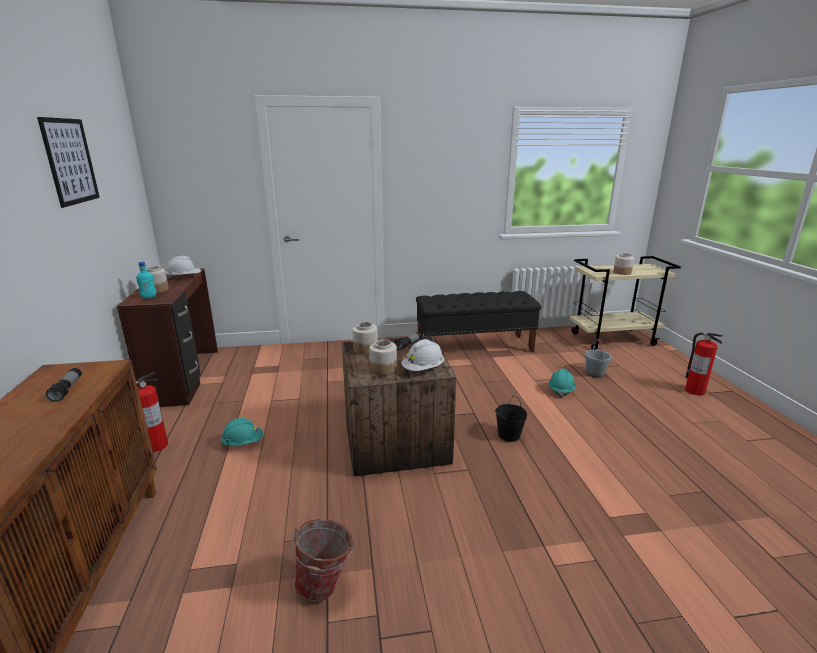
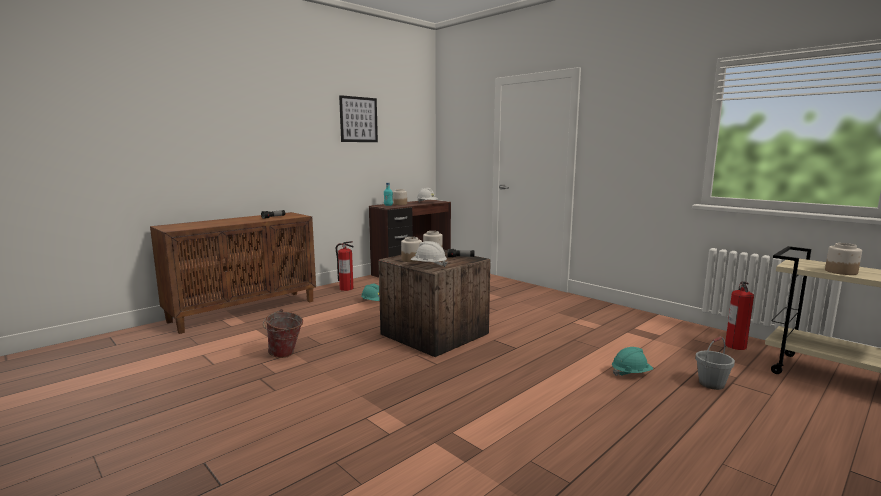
camera: 55 degrees right, 10 degrees down
(474, 347) = (629, 322): black bench -> none
(509, 435) = (506, 368): black bucket -> none
(694, 390) = (828, 457): fire extinguisher -> fire extinguisher (735, 345)

